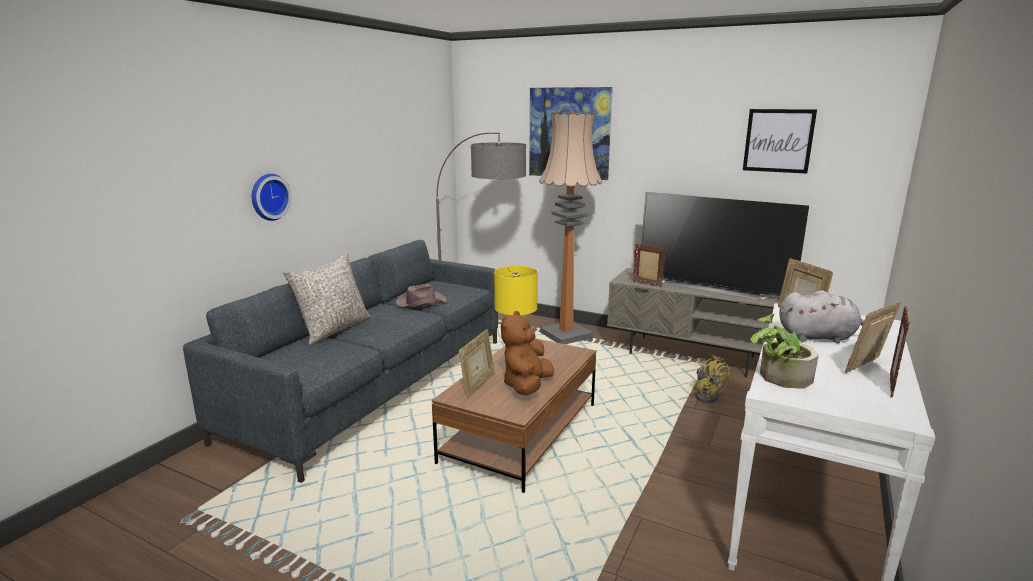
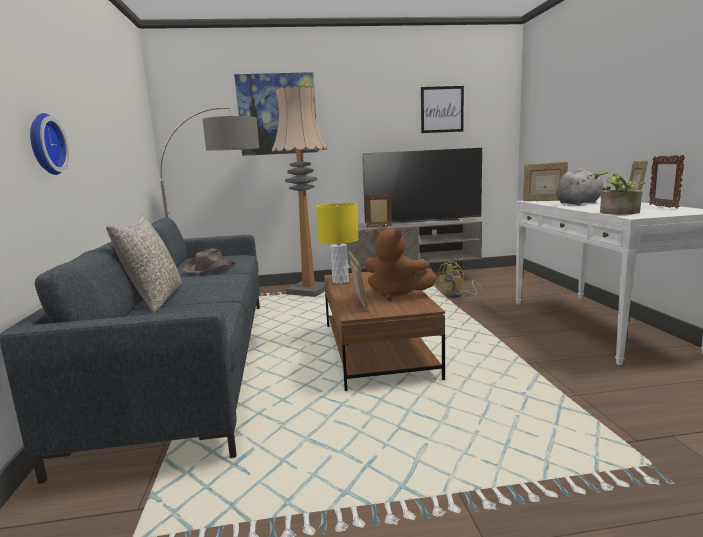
camera: 35 degrees left, 5 degrees down
(527, 386) = (396, 294): brown plush toy -> brown plush toy turned 45 degrees counterclockwise
(707, 395) = (457, 295): yellow fan -> yellow fan turned 105 degrees clockwise

